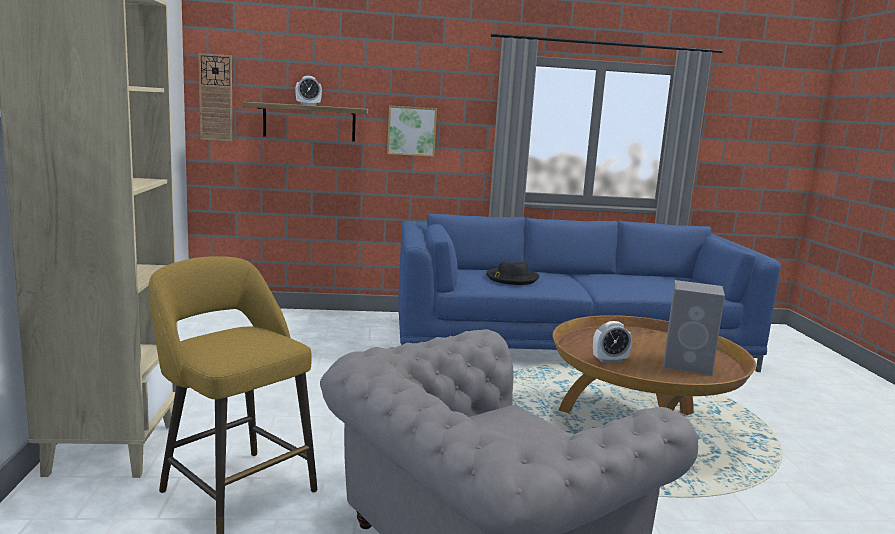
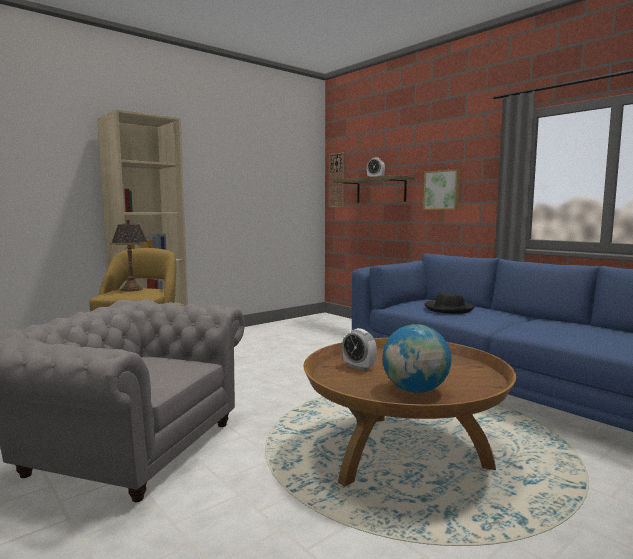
camera: 55 degrees right, 5 degrees down
(227, 339) = (132, 289): none -> table lamp
(689, 365) = (415, 390): grey speaker -> globe

